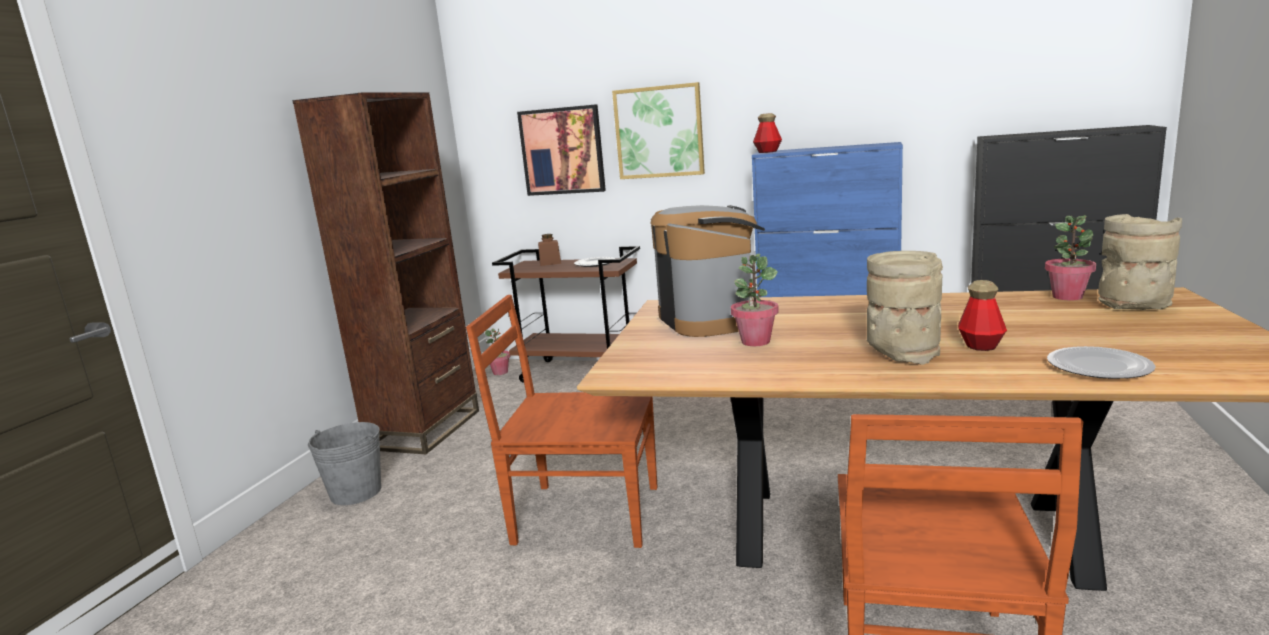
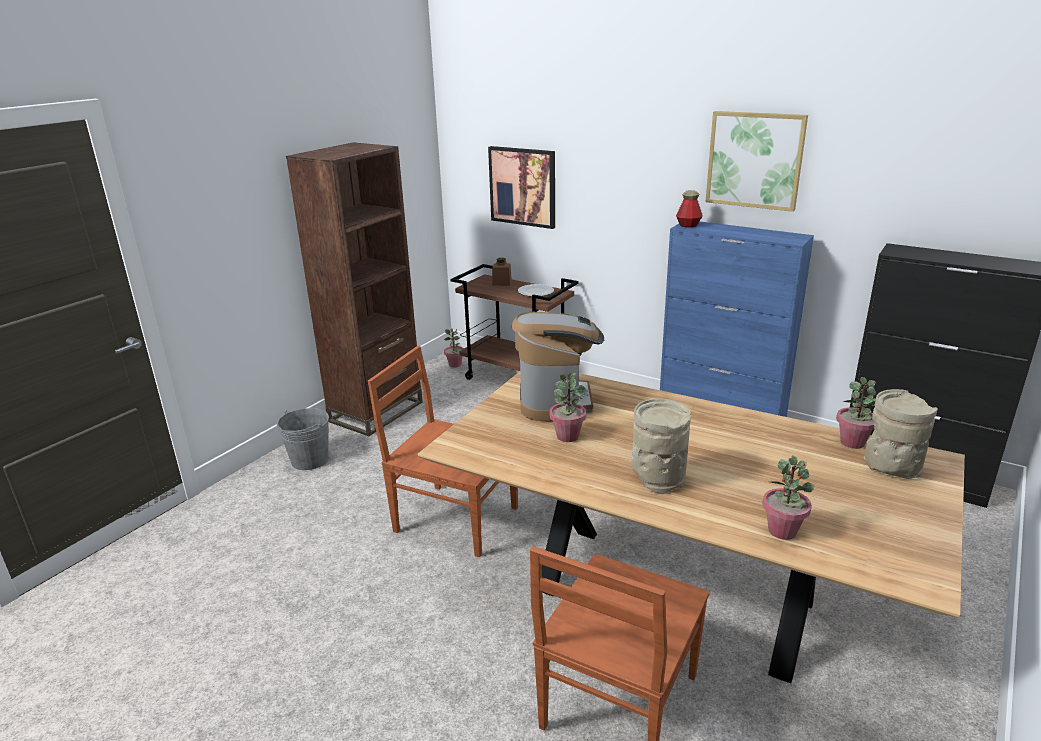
camera: 15 degrees right, 10 degrees up
(659, 132) = (604, 185): picture -> picture (755, 160)
(981, 345) = (722, 484): bottle -> none
(1098, 366) = (782, 531): plate -> potted plant

